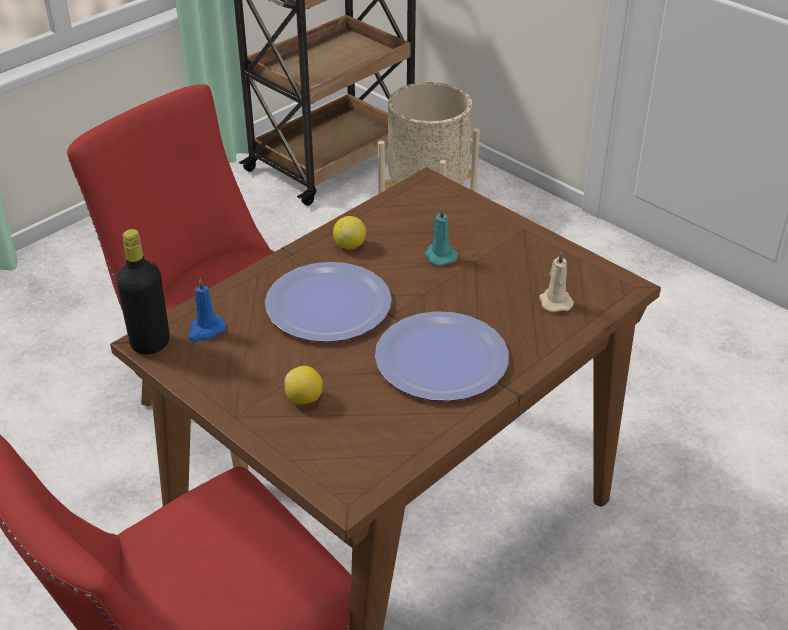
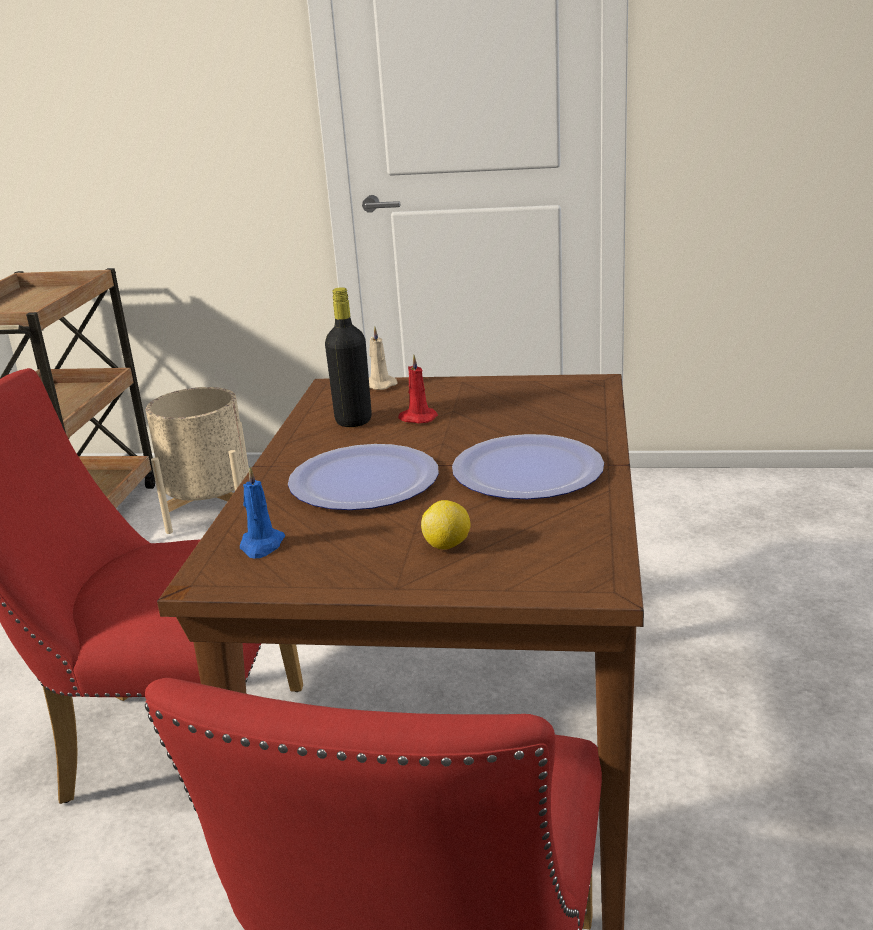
camera: 35 degrees left, 15 degrees down
(150, 343) = (210, 579): black bottle -> black bottle (353, 421)
(350, 245) = (321, 441): lemon -> none
(439, 256) = (417, 418): turquoise candle -> red candle
(554, 301) = (559, 407): beige candle -> beige candle (379, 385)

